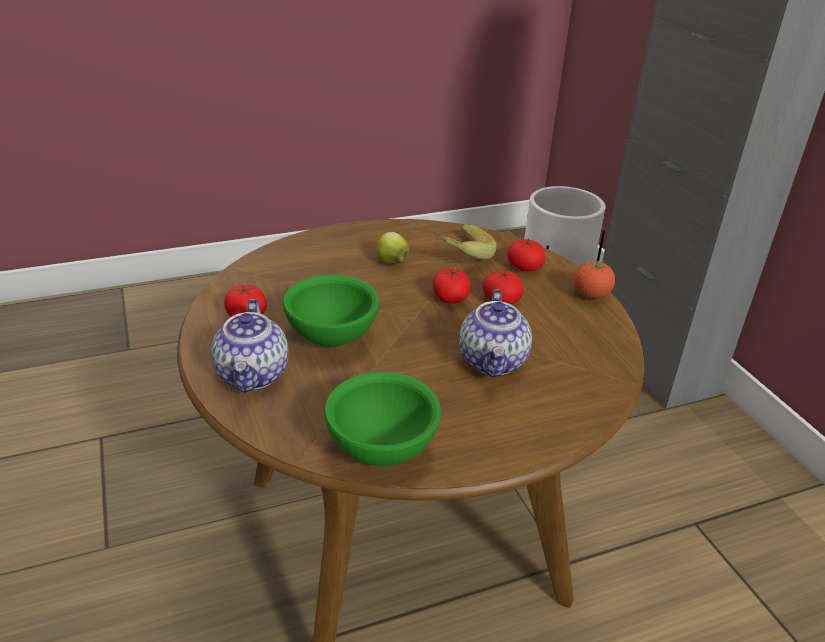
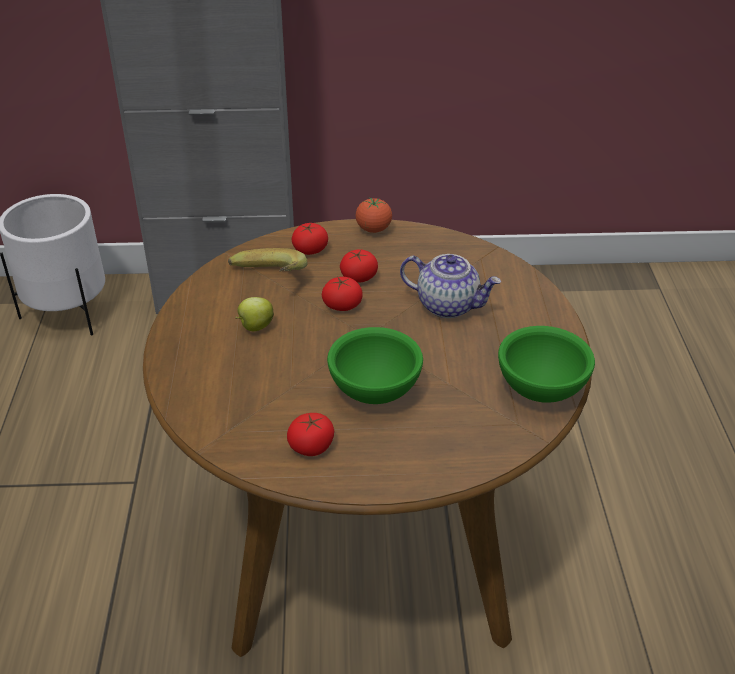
camera: 70 degrees left, 5 degrees up
(253, 375) = (419, 452): teapot -> none

